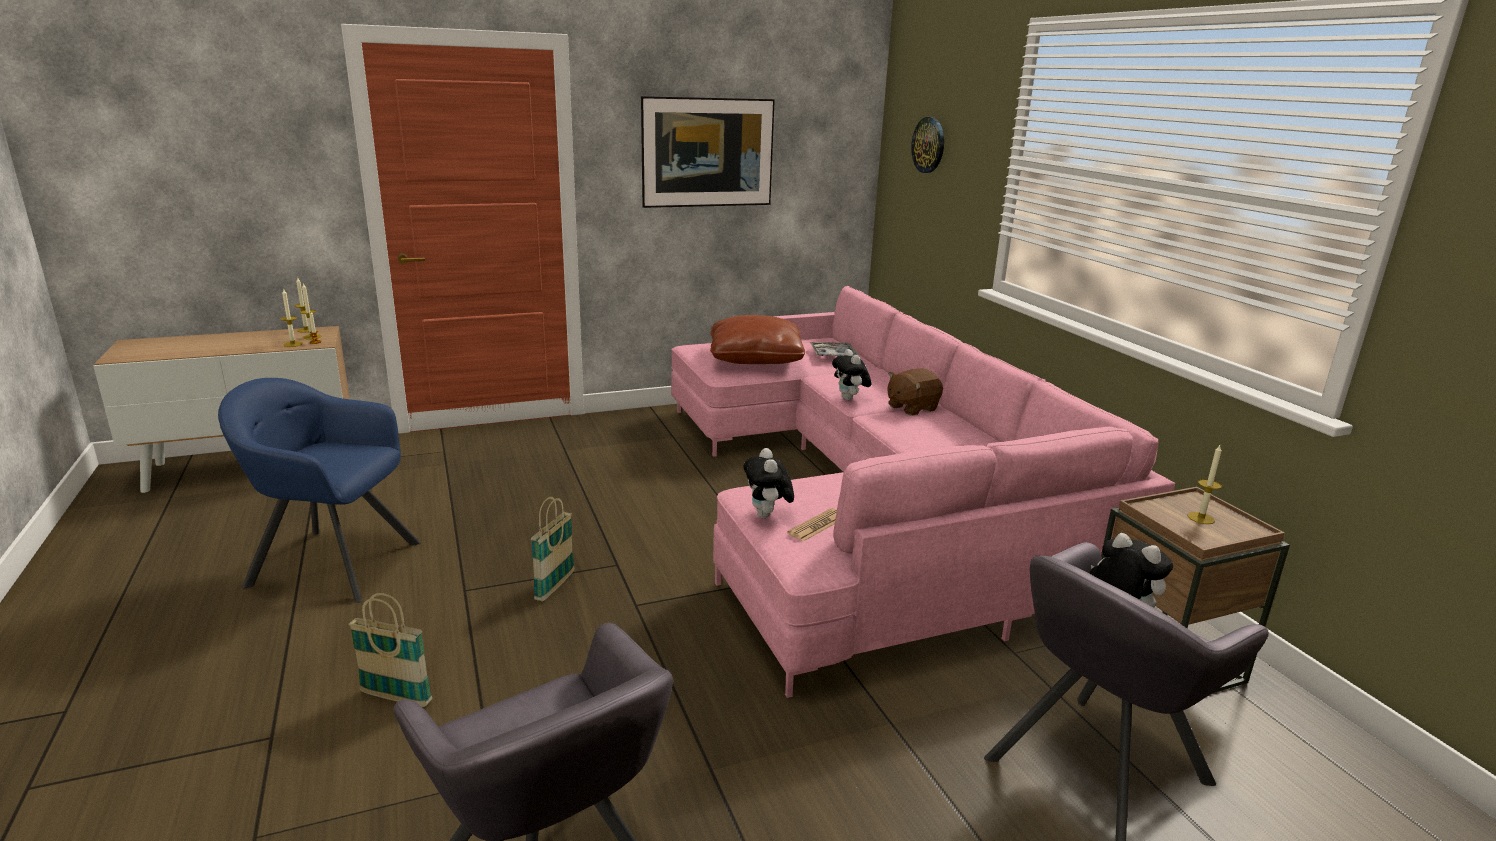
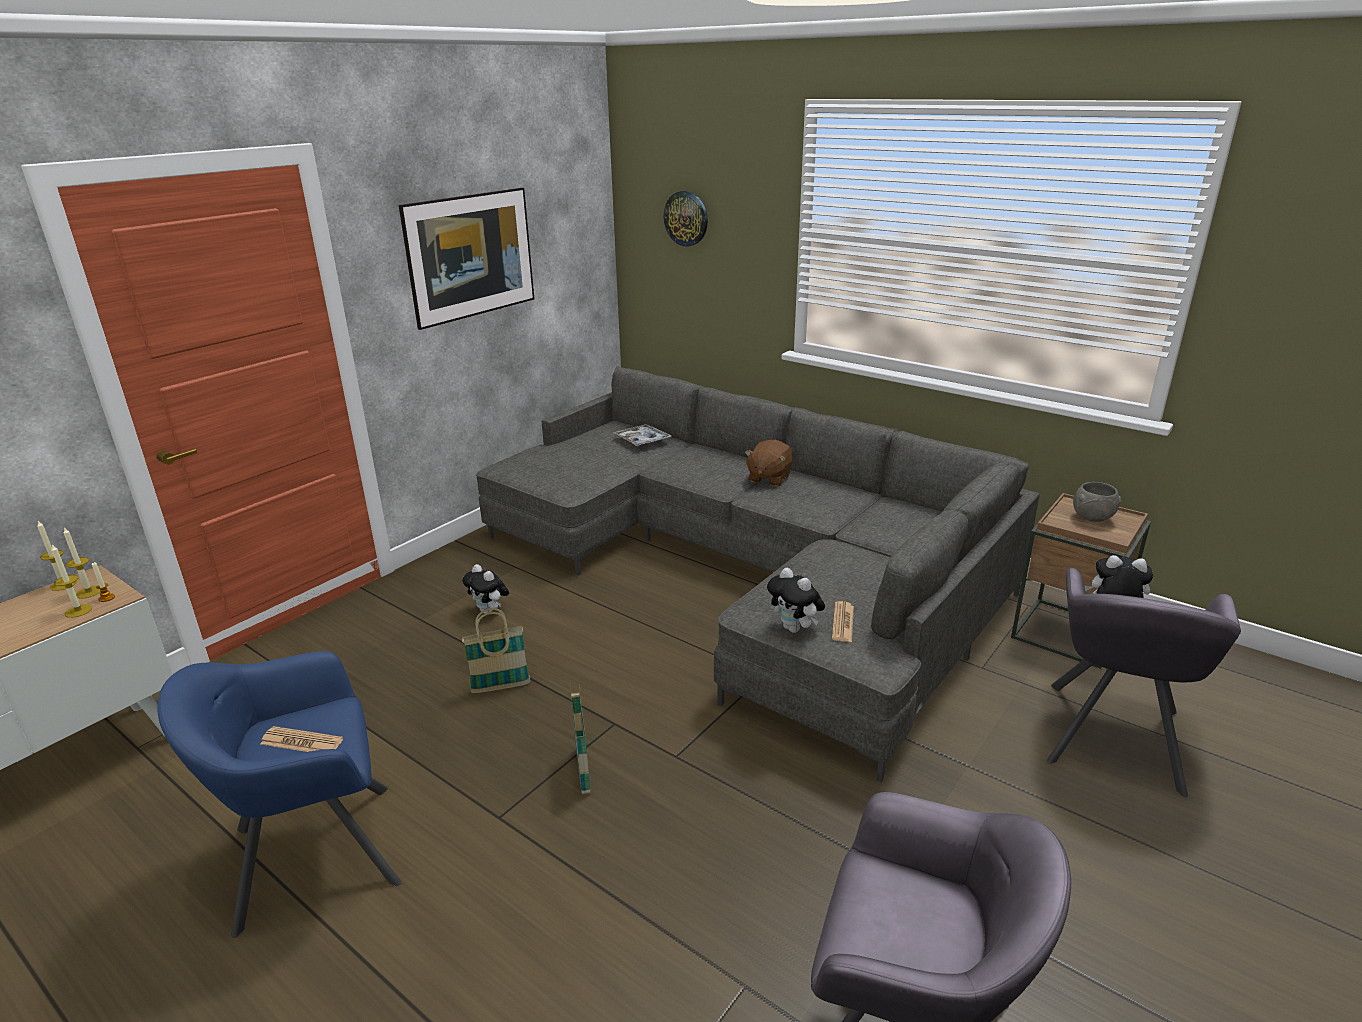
camera: 30 degrees left, 5 degrees up
(328, 459) = (301, 742): none -> newspaper
(396, 697) = (565, 961): basket -> basket (500, 687)
(755, 359) = (580, 464): brown pillow -> none
(850, 399) = (711, 484): plush toy -> plush toy (489, 611)
(865, 499) = (749, 572): pink sofa -> grey sofa
(1201, 518) = (1093, 519): candle -> grey bowl

